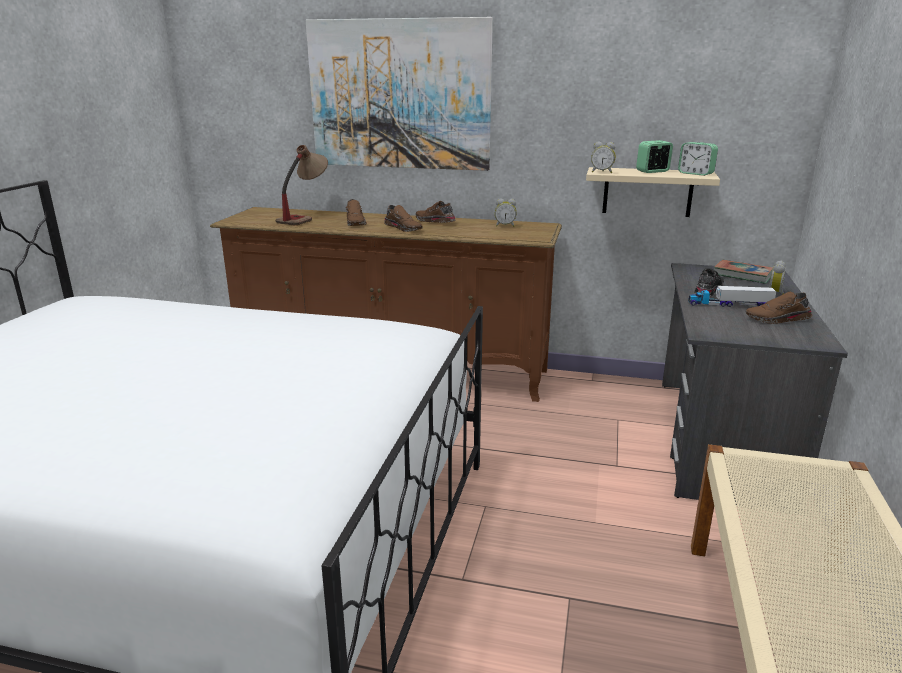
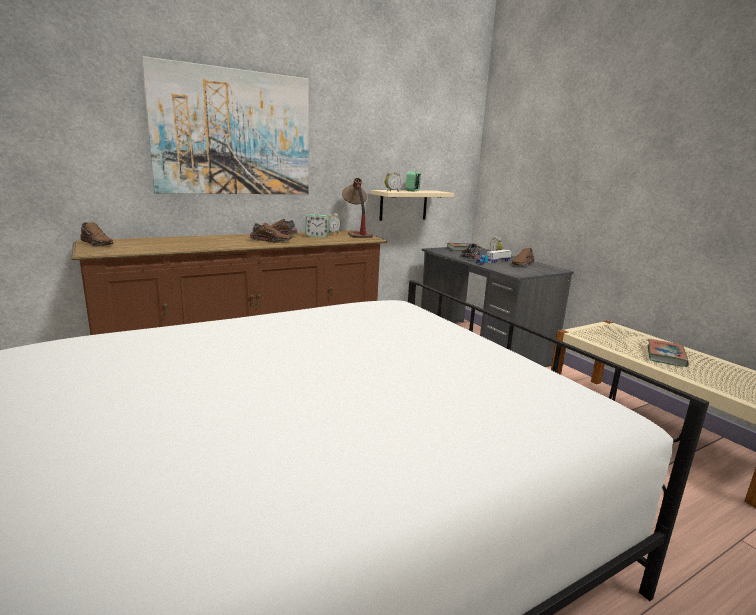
camera: 45 degrees left, 5 degrees down
(304, 218) = (163, 243): table lamp -> table lamp (356, 234)
(356, 222) = (221, 241): brown shoe -> brown shoe (98, 244)
(695, 173) = (434, 191): alarm clock -> alarm clock (317, 236)
(816, 557) = (666, 356): none -> book

